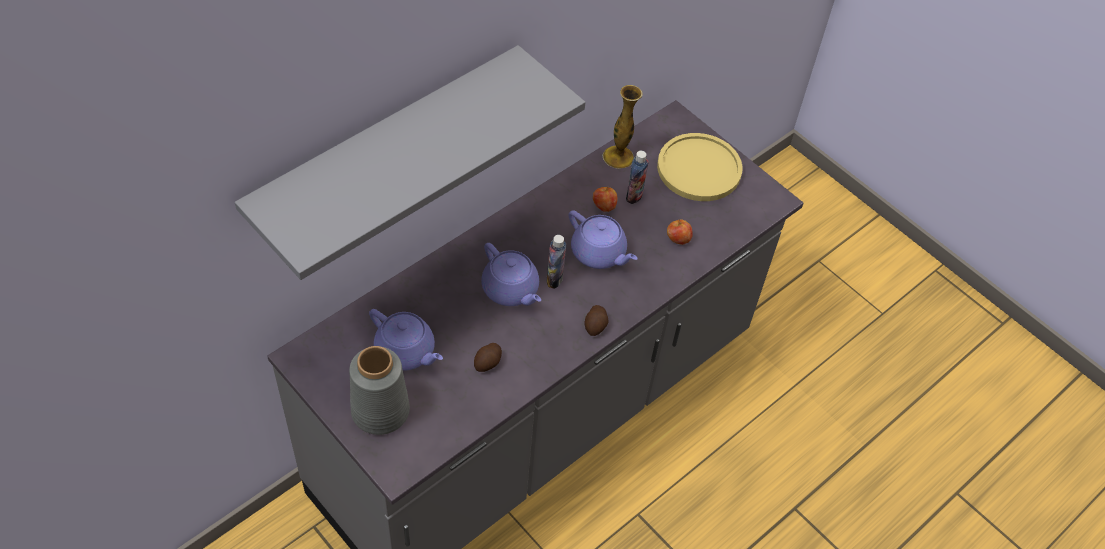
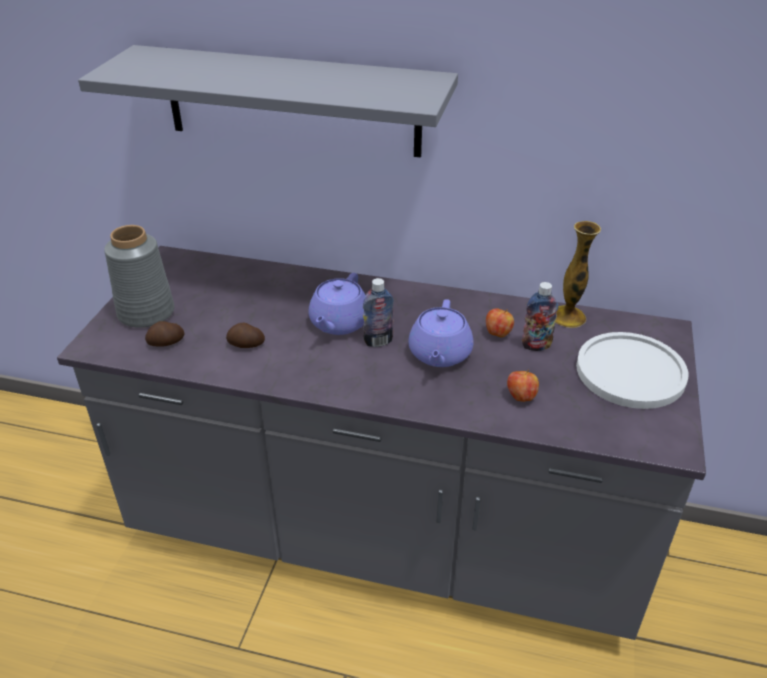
camera: 60 degrees right, 15 degrees down
(406, 352) = (218, 300): purple teapot -> none
(596, 325) = (351, 389): potato -> potato (166, 343)
(699, 169) = (630, 372): yellow plate -> white plate

